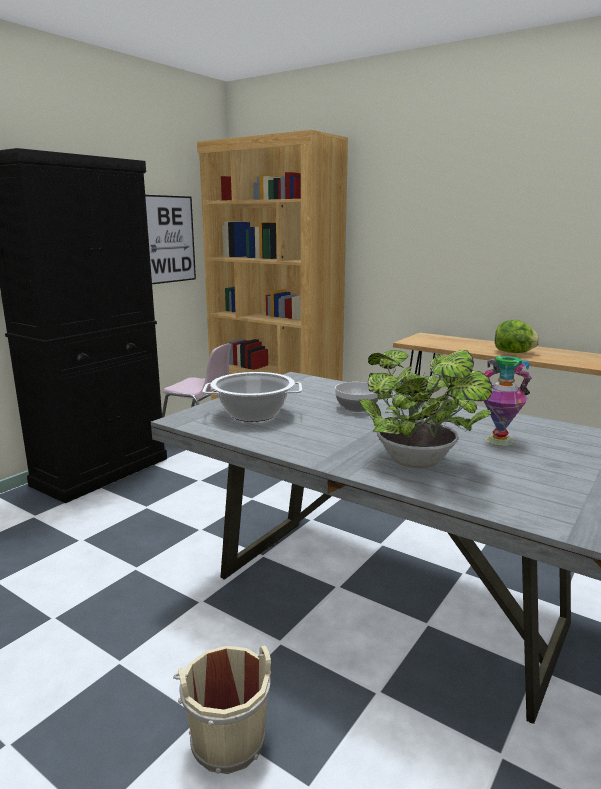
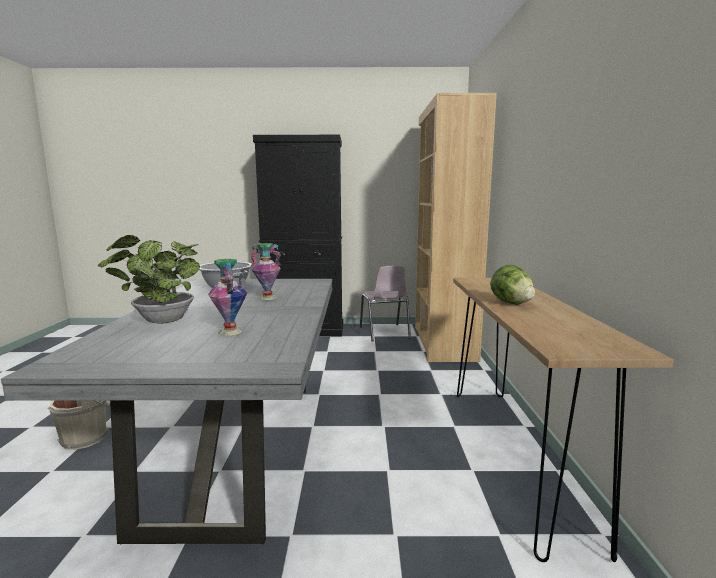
camera: 55 degrees right, 5 degrees down
(169, 239) = (395, 189): picture -> none
(356, 407) = (267, 298): bowl -> vase

